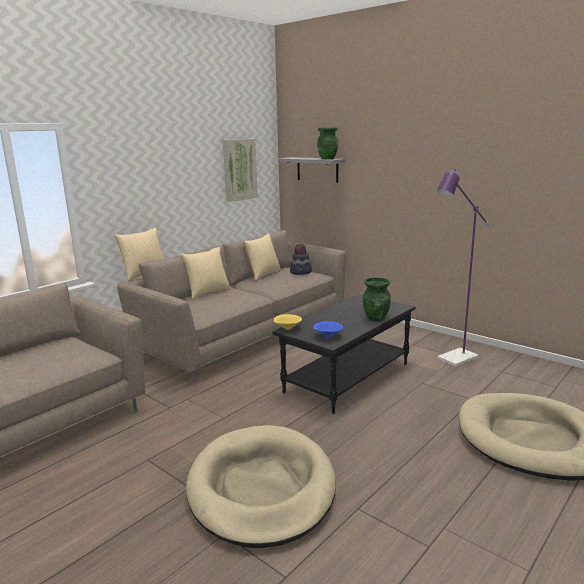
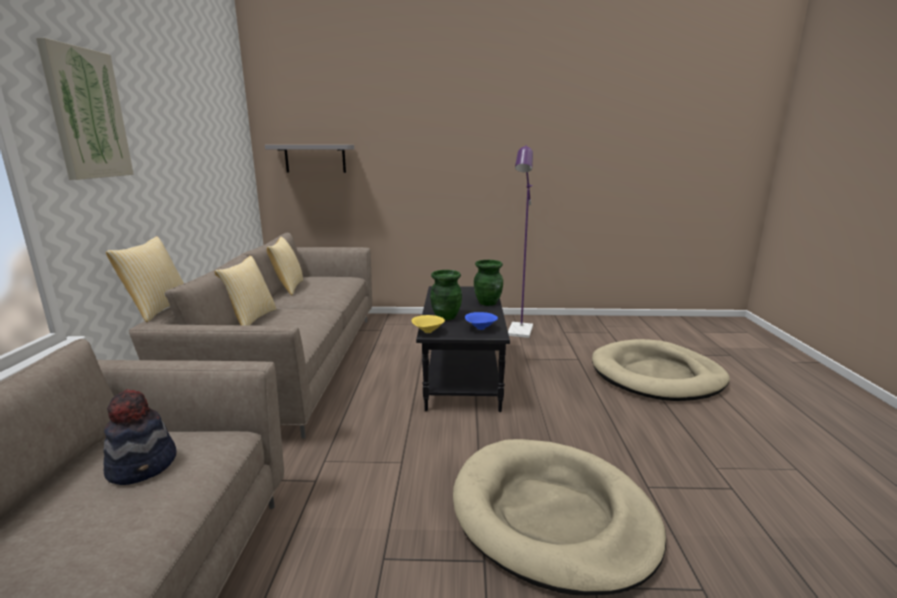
camera: 40 degrees left, 0 degrees up
(239, 169) = (222, 157): picture -> picture (87, 114)
(301, 272) = (329, 278): hat -> hat (143, 465)
(327, 158) = (336, 144): green vase -> green vase (446, 317)

